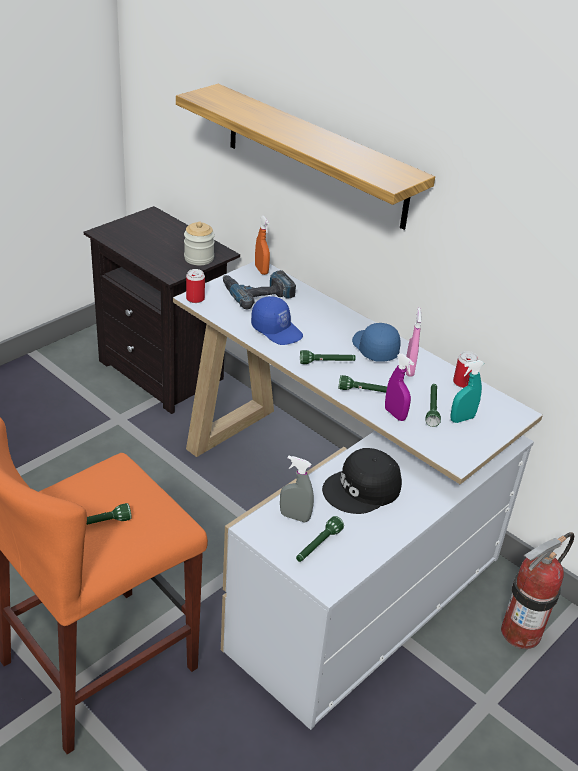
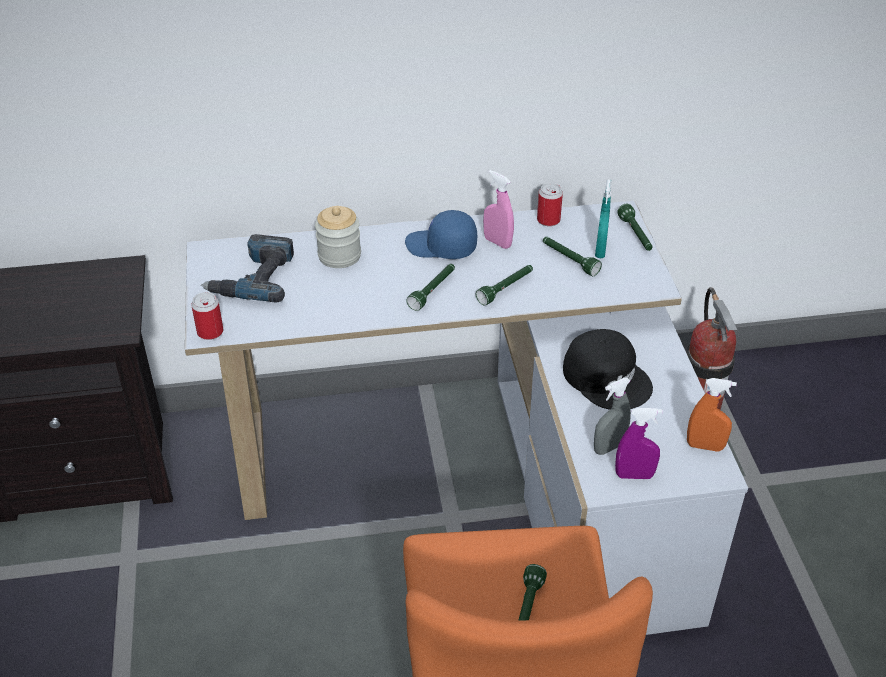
camera: 50 degrees left, 5 degrees up
(199, 258) = (113, 291): jar -> jar (339, 256)
(261, 270) = (213, 252): orange spray bottle -> orange spray bottle (705, 446)
(277, 330) = (339, 297): blue cap -> none
(315, 156) = (241, 72): shelf -> none
(317, 546) = (662, 452): green flashlight -> green flashlight (635, 235)
(363, 489) = (607, 377): black cap -> black cap turned 45 degrees counterclockwise
(395, 414) = (557, 289): purple spray bottle -> purple spray bottle (634, 475)

